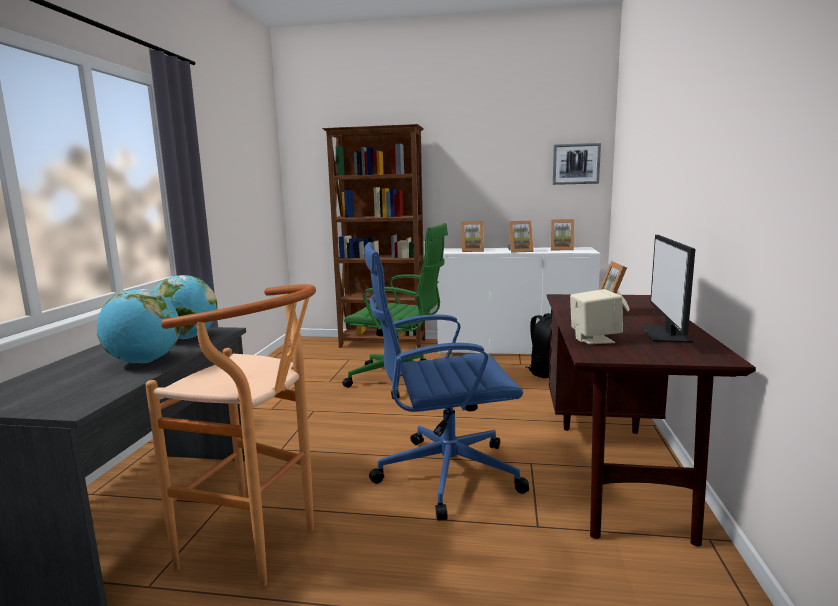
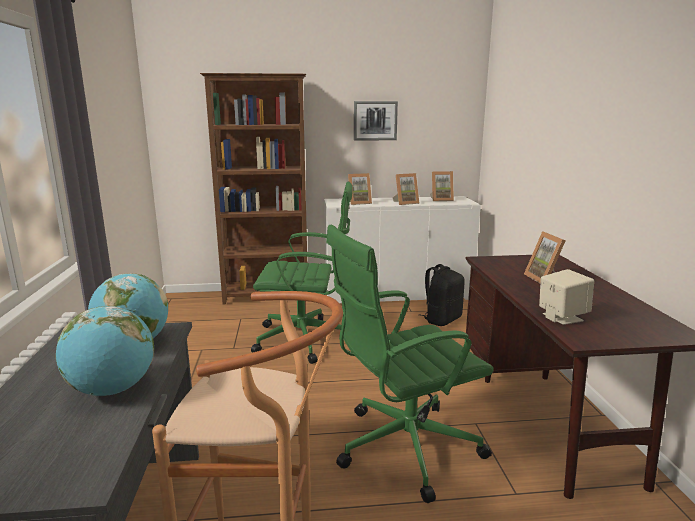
camera: 15 degrees left, 5 degrees up
(443, 474) = (403, 447): blue office chair -> green office chair
(576, 164) = (451, 117): picture -> picture (375, 120)
(667, 334) = (614, 306): monitor -> none

